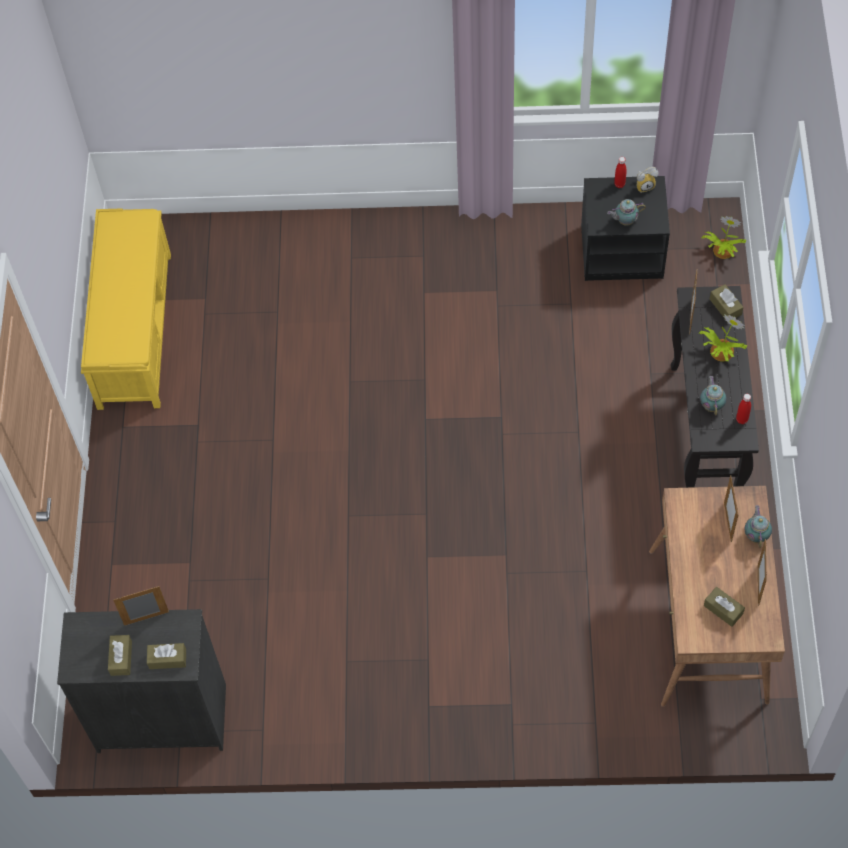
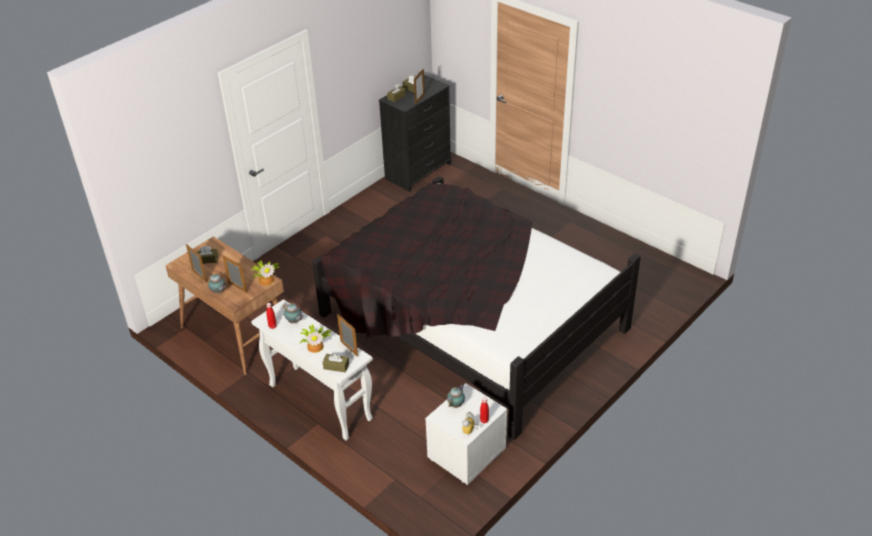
camera: 130 degrees right, 20 degrees down
(135, 329) = (624, 249): yellow bench -> none
(430, 391) = (470, 321): none -> black bed
(622, 251) = (467, 454): black nightstand -> white nightstand
(704, 436) = (319, 402): black console table -> white console table
(722, 250) = (413, 500): potted plant -> potted plant (266, 279)

